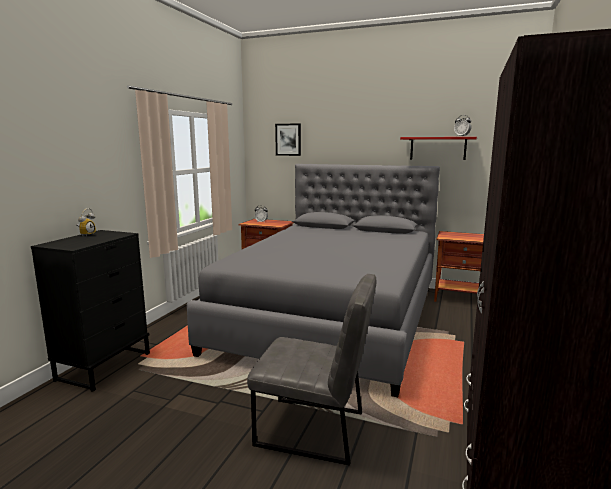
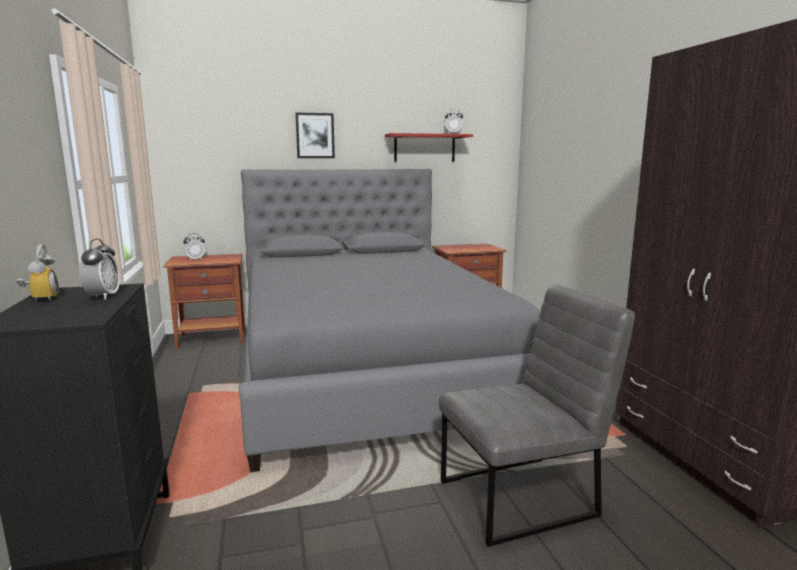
camera: 35 degrees left, 0 degrees up
(106, 237) = (103, 297): none -> alarm clock
(288, 139) = (222, 135): picture -> picture (315, 135)

